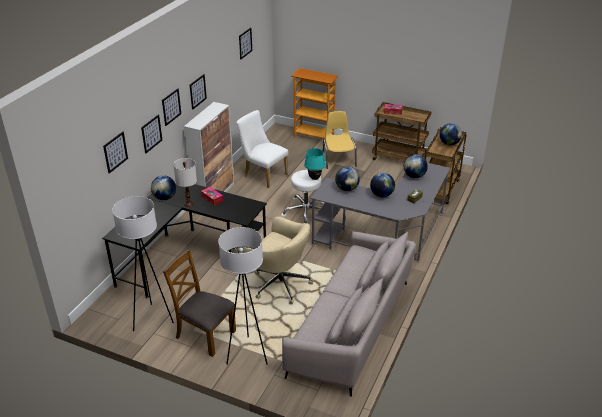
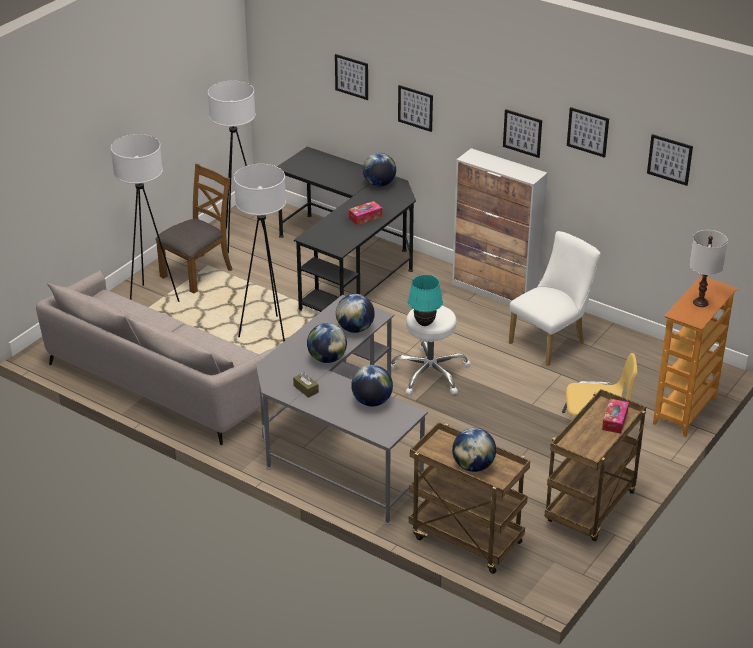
camera: 100 degrees right, 0 degrees up
(171, 107) = (460, 107): picture -> picture (588, 132)
(189, 204) = (358, 200): white table lamp -> white table lamp (700, 303)
(279, 283) = (267, 333): beige office chair -> white floor lamp

